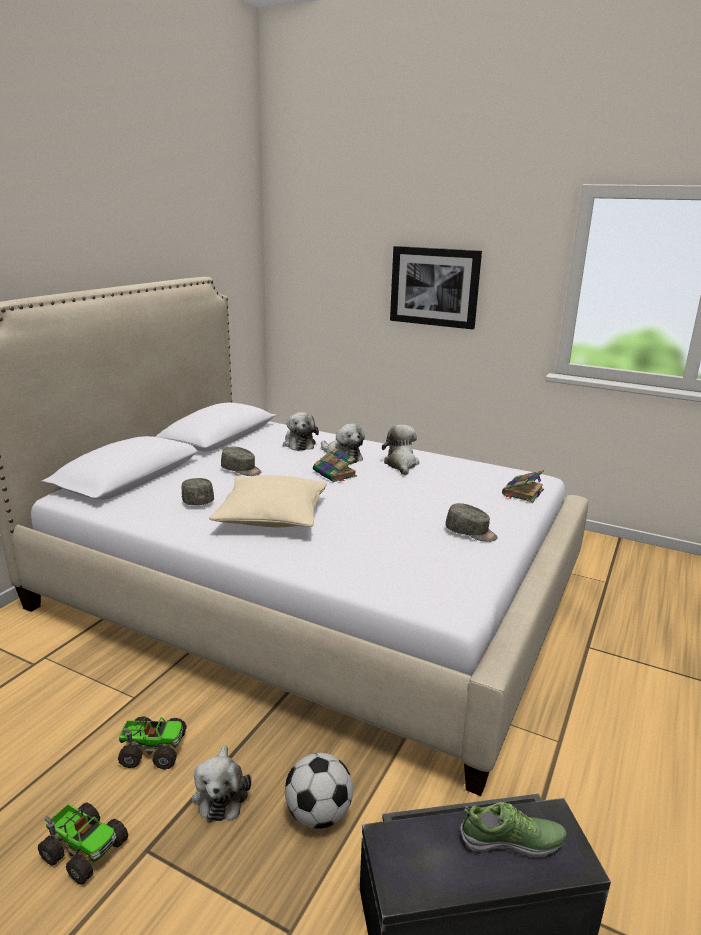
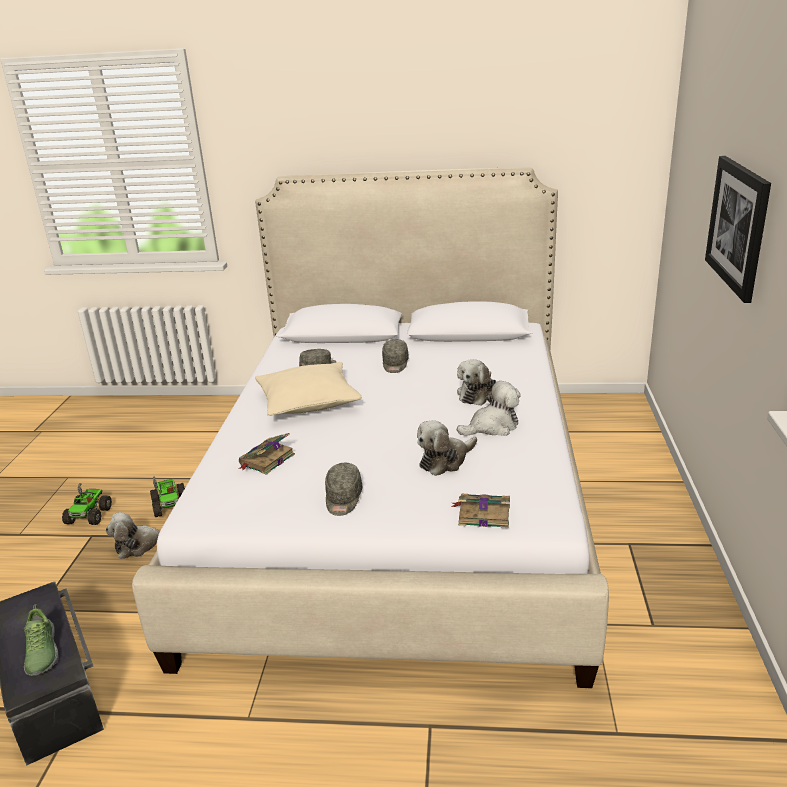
camera: 70 degrees right, 5 degrees up
(298, 444) = (489, 366): plush toy -> plush toy (445, 460)
(318, 814) = (129, 592): football -> none
(335, 474) = (426, 402): book -> book (266, 460)

